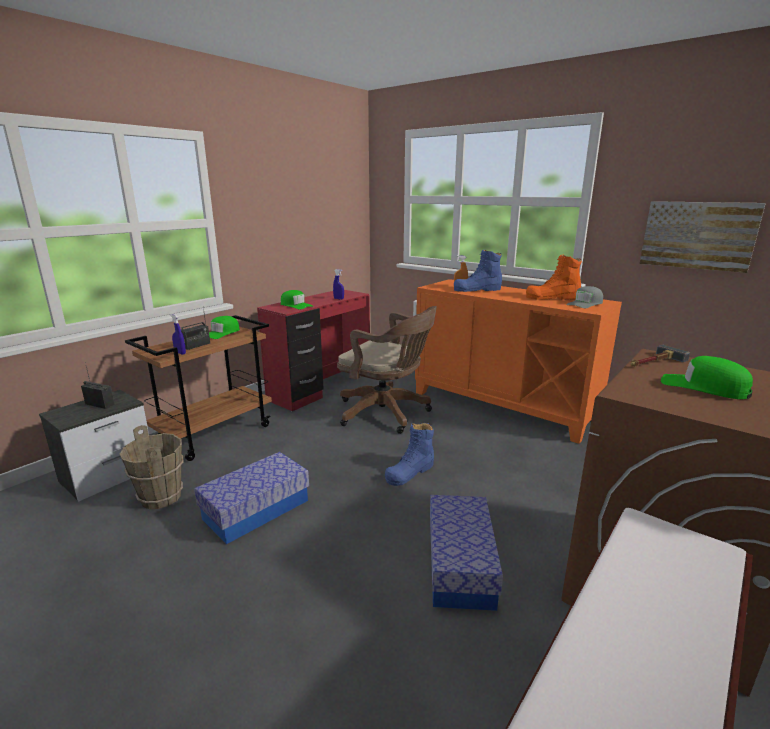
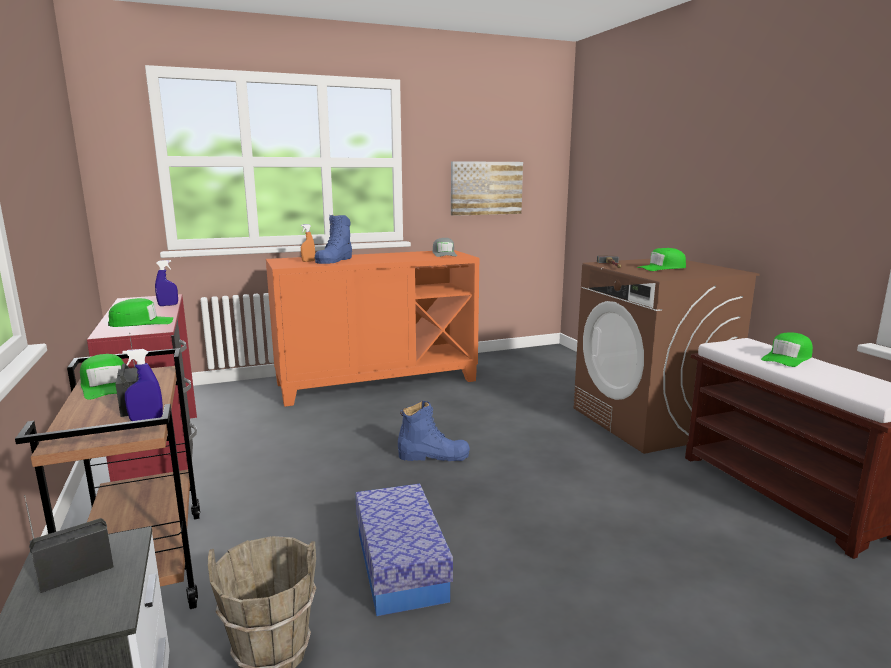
camera: 60 degrees left, 5 degrees down
(387, 413) = (302, 433): brown office chair -> none
(410, 472) = (433, 456): blue boot -> blue boot turned 75 degrees counterclockwise
(460, 565) = (584, 476): storage box -> none
(552, 298) = (409, 255): orange boot -> none
(671, 599) = (787, 358): none -> green cap

